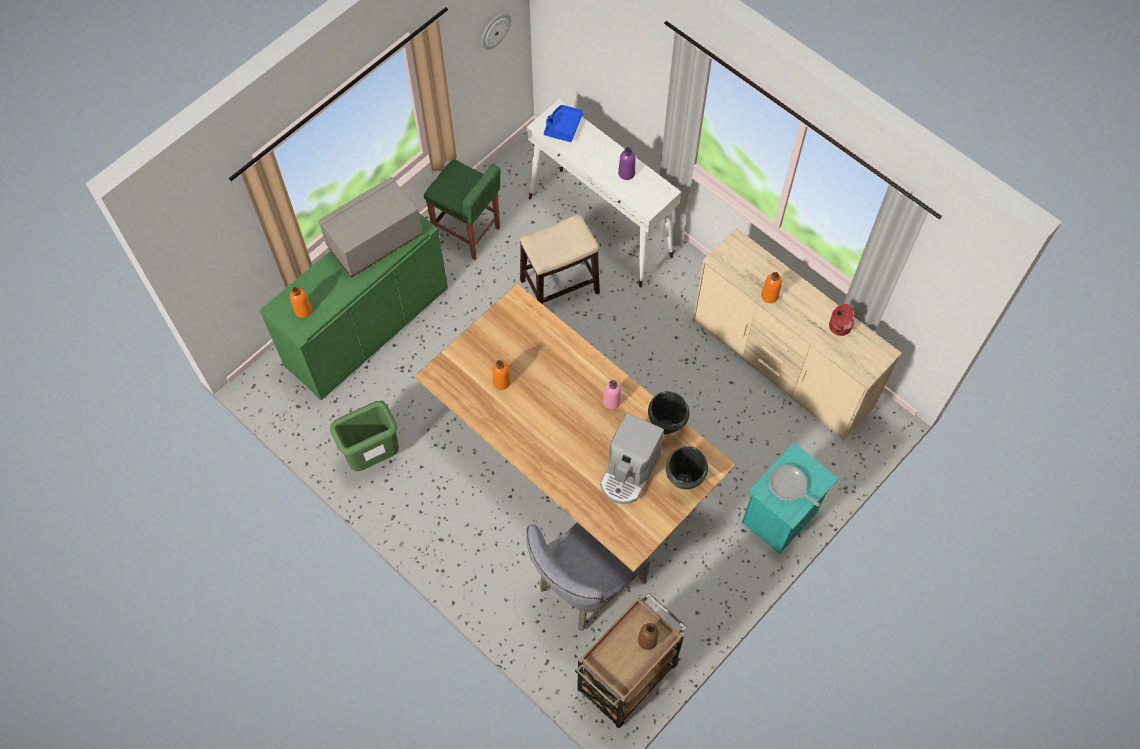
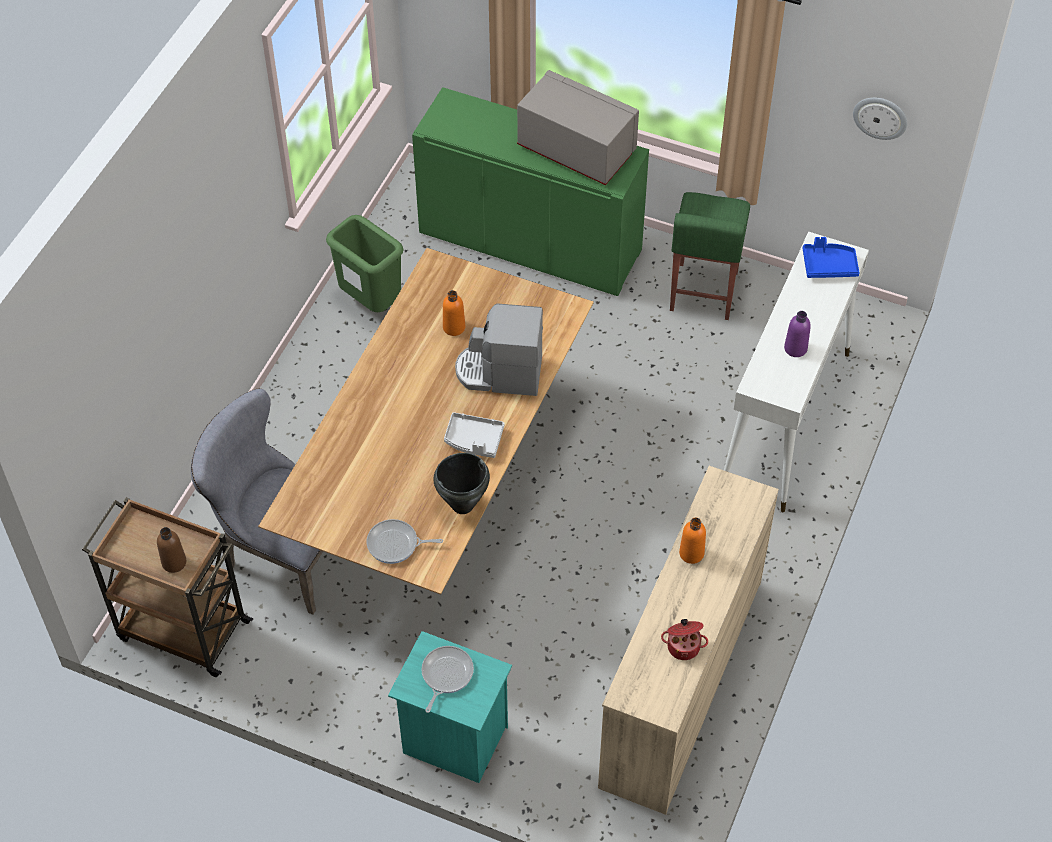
camera: 70 degrees right, 10 degrees down
(303, 310) = (458, 121): orange bottle -> none
(559, 287) = (675, 404): stool -> none
(611, 401) = (474, 440): pink bottle -> grey tray
(628, 472) = (385, 484): coffee machine -> coffee machine (500, 373)
(684, 481) = (395, 544): black cooking pot -> frying pan

